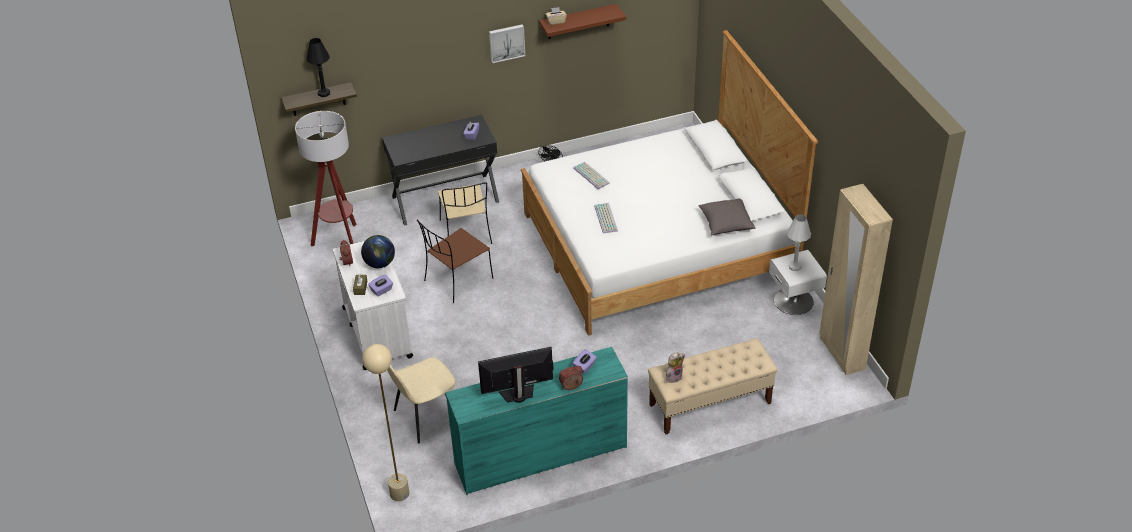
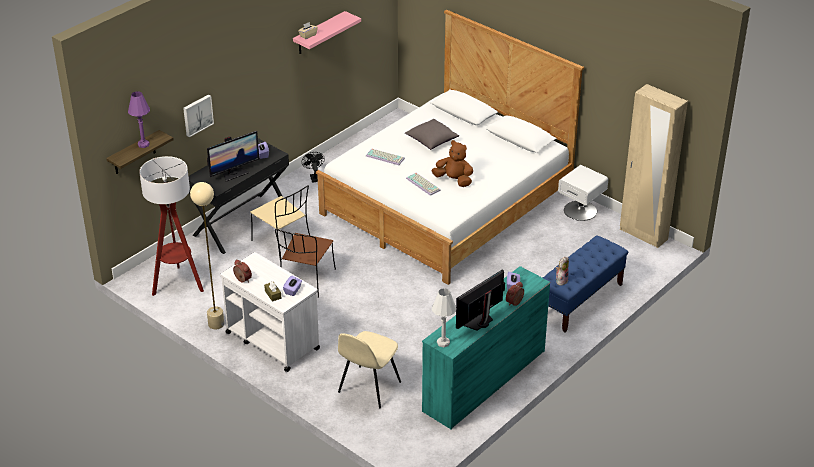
camera: 30 degrees left, 5 degrees down
(324, 93) = (143, 144): black table lamp -> purple table lamp
(380, 263) = (272, 271): globe -> none
(399, 493) = (396, 449): beige floor lamp -> beige floor lamp (216, 324)
(429, 147) = (234, 173): none -> monitor
(506, 42) = (270, 64): picture -> picture (197, 115)
(578, 22) = (319, 33): brown shelf -> pink shelf
(641, 224) = (454, 180): none -> brown plush toy
(709, 404) = (579, 300): beige bench -> blue bench
(726, 224) = (517, 161): grey pillow -> grey pillow (431, 141)
(794, 266) = (581, 179): white table lamp -> white table lamp (443, 343)

